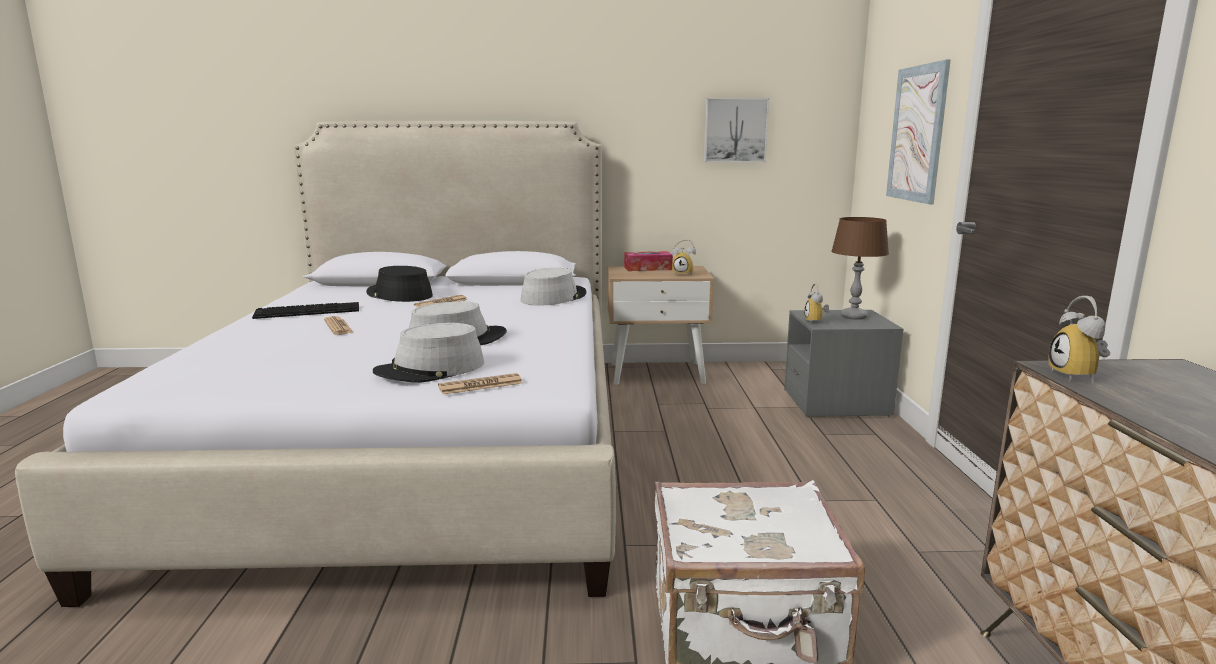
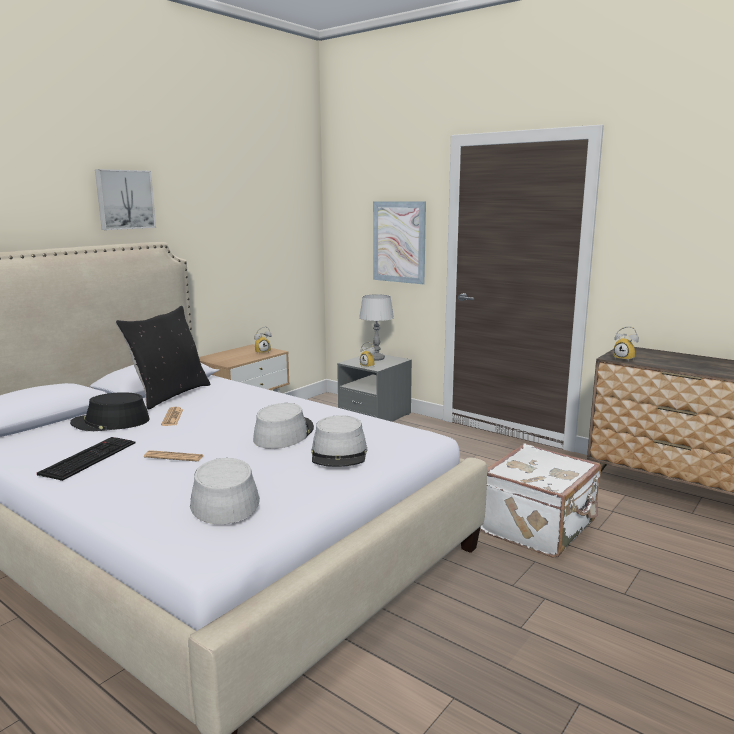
camera: 50 degrees left, 0 degrees up
(480, 385) = (394, 449): newspaper -> none
(498, 288) = (169, 395): none -> black pillow
(553, 297) = (236, 390): grey hat -> grey hat (224, 499)
(648, 268) = (226, 354): tissue box -> none
(735, 130) = (261, 240): picture -> picture (124, 199)
(853, 316) = (376, 358): brown table lamp -> grey table lamp

